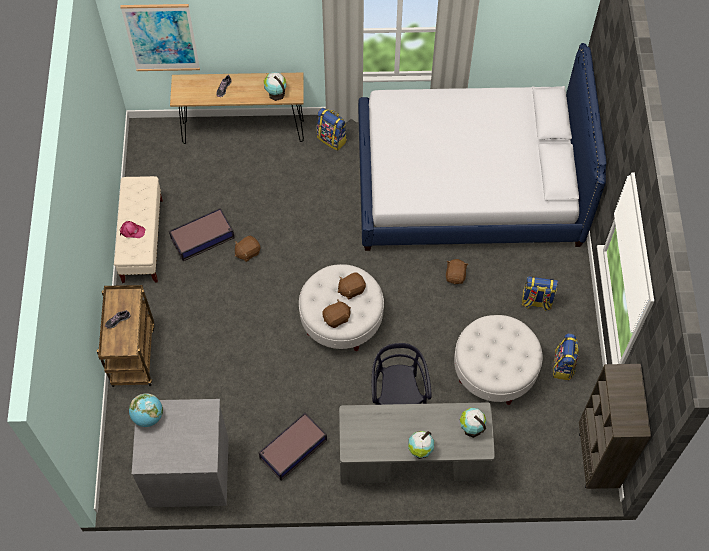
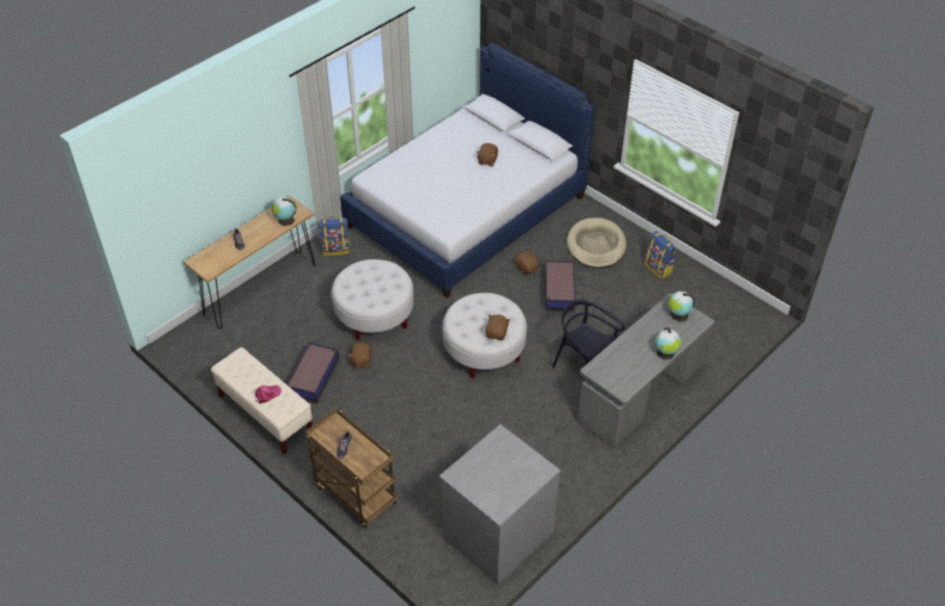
camera: 45 degrees left, 15 degrees down
(148, 416) = (462, 478): globe -> none
(161, 37) = (168, 218): picture -> none
(292, 449) = (553, 456): storage box -> storage box (558, 291)
(351, 289) = (484, 309): brown plush toy -> brown plush toy (487, 161)
(494, 371) = (622, 303): white ottoman -> white ottoman (374, 316)
(536, 301) = (596, 246): backpack -> beige dog bed
(596, 461) = (745, 304): brown bookcase -> none

